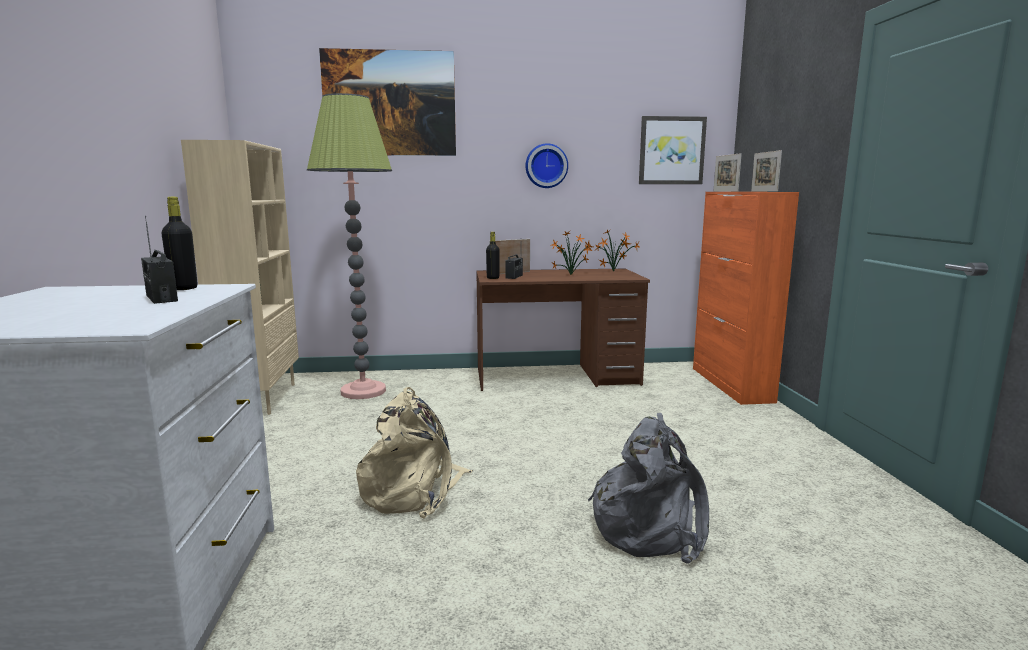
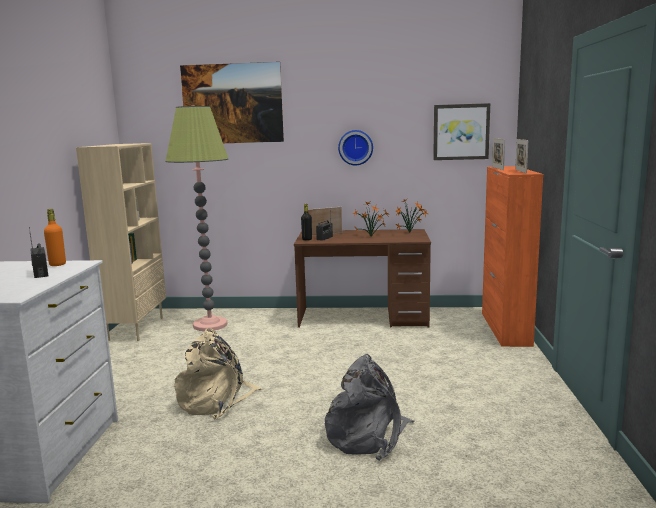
camera: 10 degrees right, 0 degrees up
(184, 288) = (57, 264): black bottle -> orange bottle

